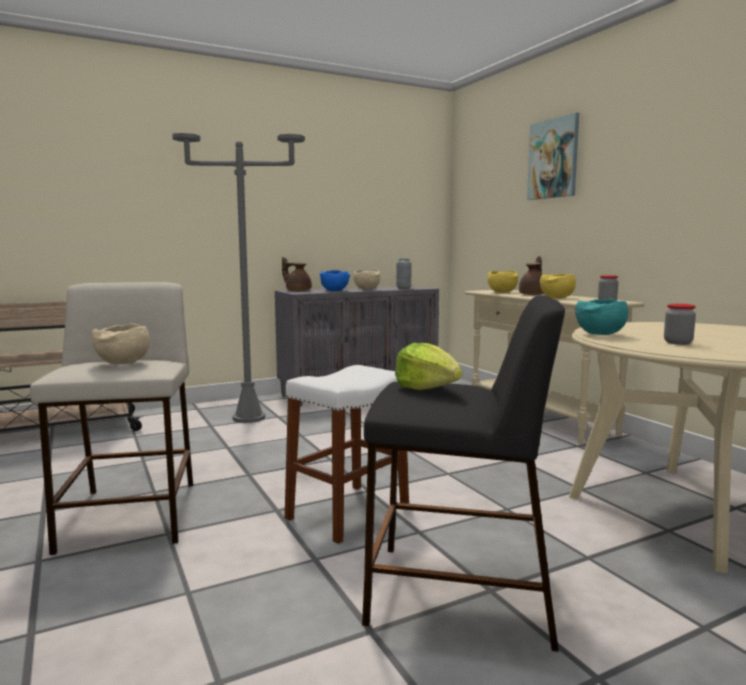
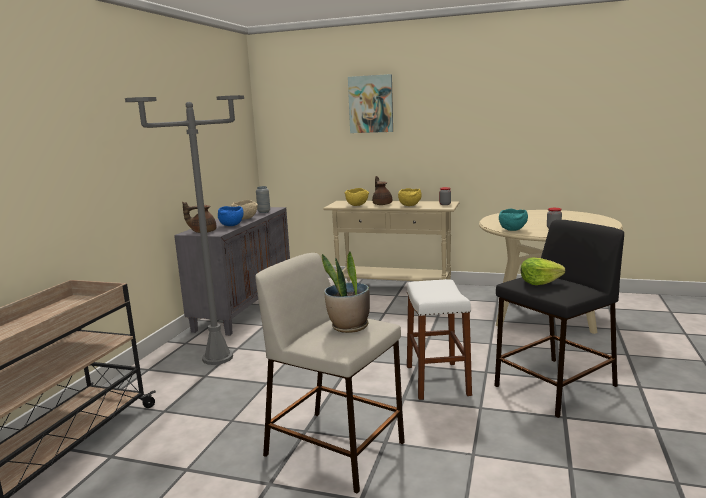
camera: 45 degrees left, 5 degrees up
(122, 364) = (349, 327): beige bowl -> potted plant

